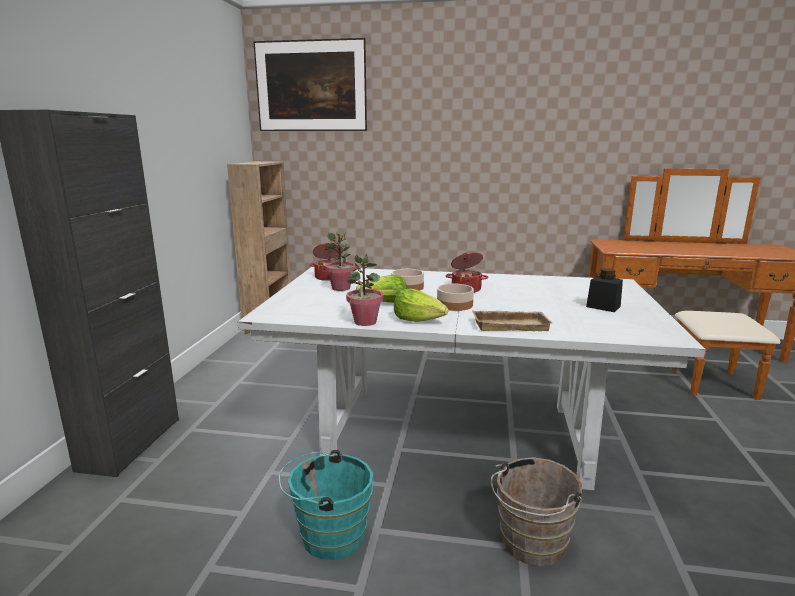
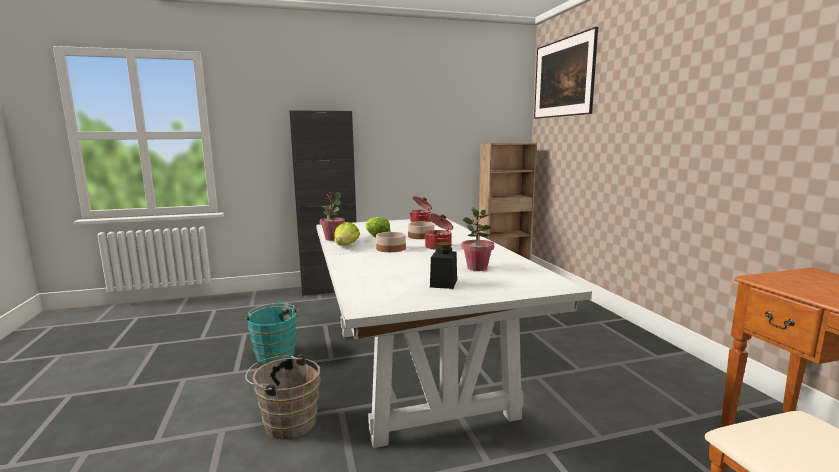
camera: 65 degrees right, 5 degrees down
(341, 288) = (398, 227): potted plant -> potted plant (477, 268)
(510, 325) = (356, 263): beige tray -> none

